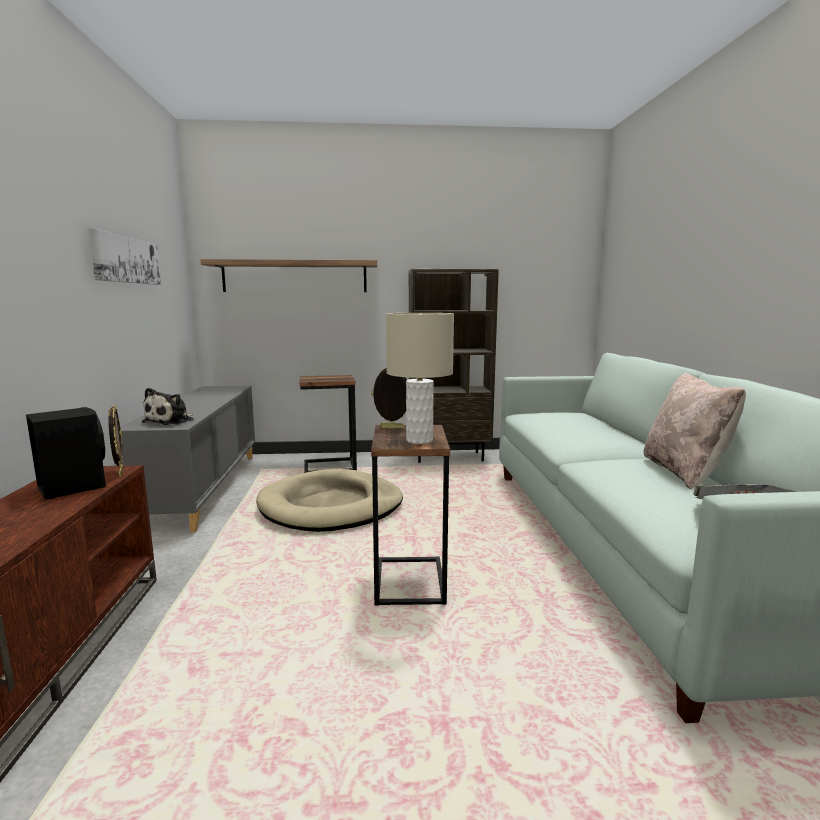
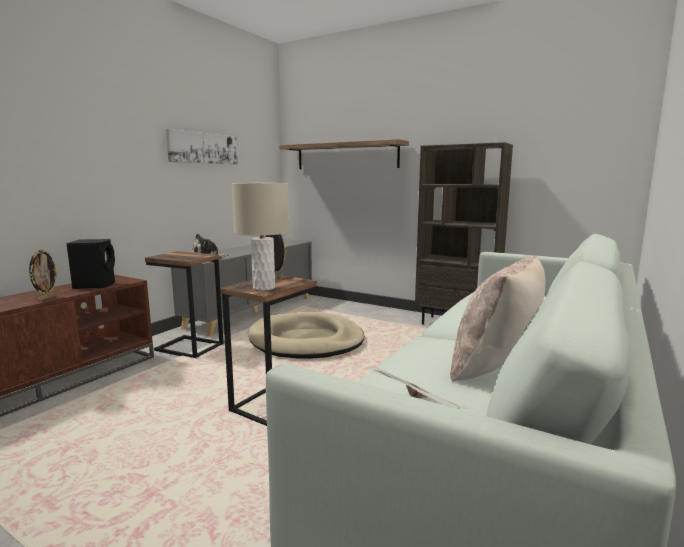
camera: 35 degrees right, 0 degrees up
(120, 473) = (127, 282): picture frame -> picture frame (46, 298)
(330, 467) = (349, 313): side table -> side table (189, 348)

